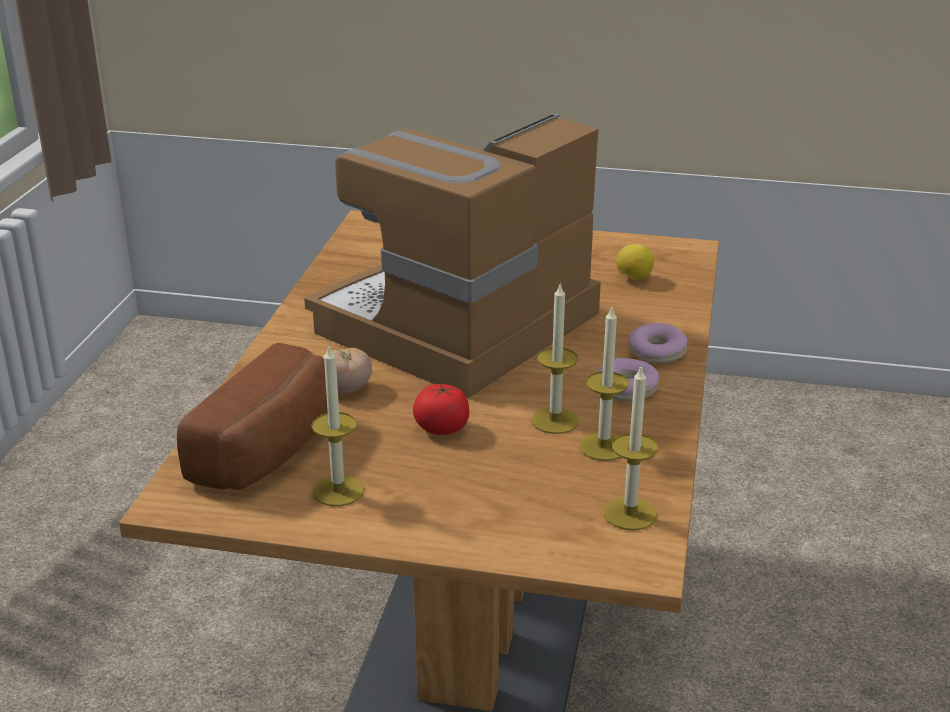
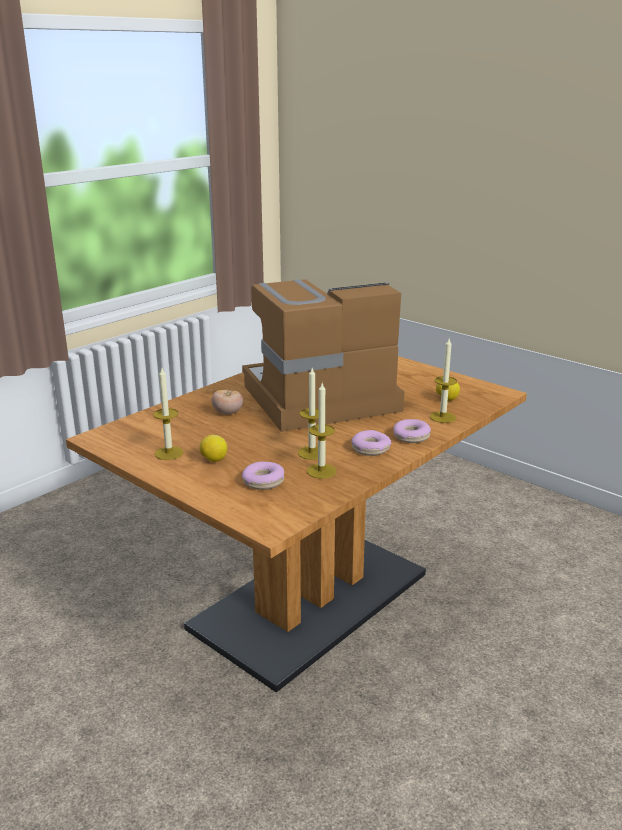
camera: 30 degrees right, 5 degrees down
(272, 450) = (162, 429): bread -> none
(425, 480) = (213, 460): none -> lemon
(442, 428) = (251, 441): tomato -> none
(544, 492) = (263, 482): none -> donut
(630, 514) = (294, 504): candle -> candle (442, 417)

